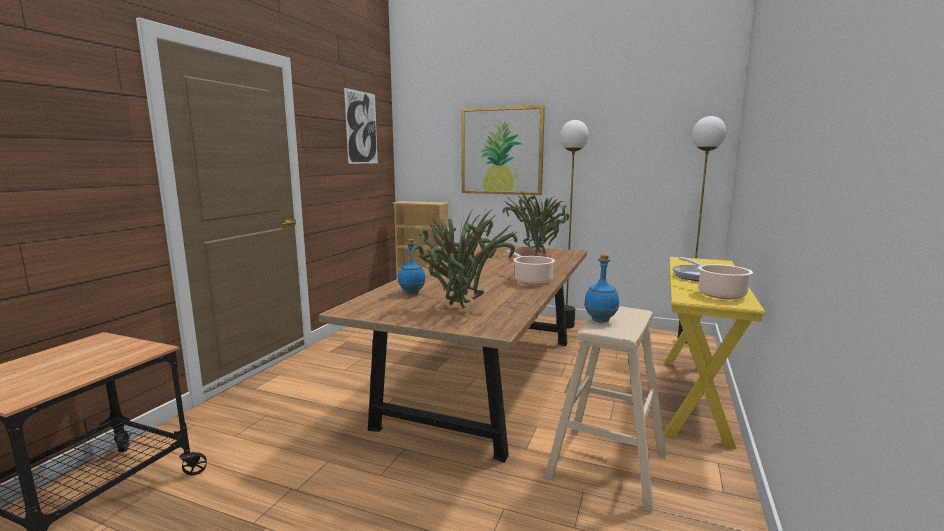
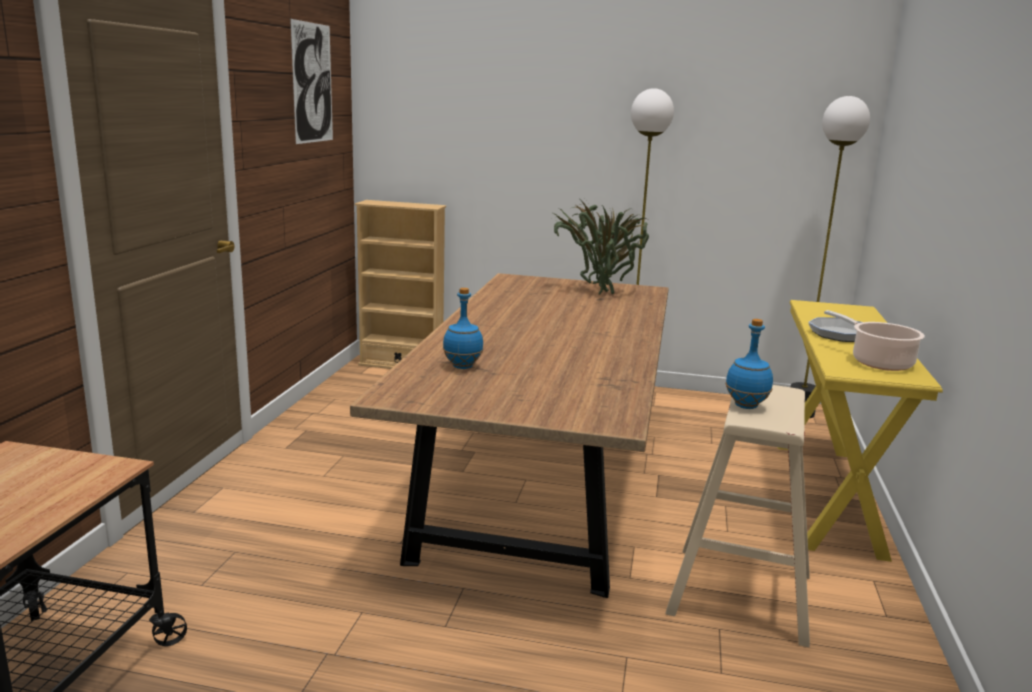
camera: 10 degrees left, 5 degrees up
(461, 310) = (551, 393): potted plant -> none
(501, 151) = (534, 127): picture -> none
(531, 280) = (619, 342): cooking pot -> none

